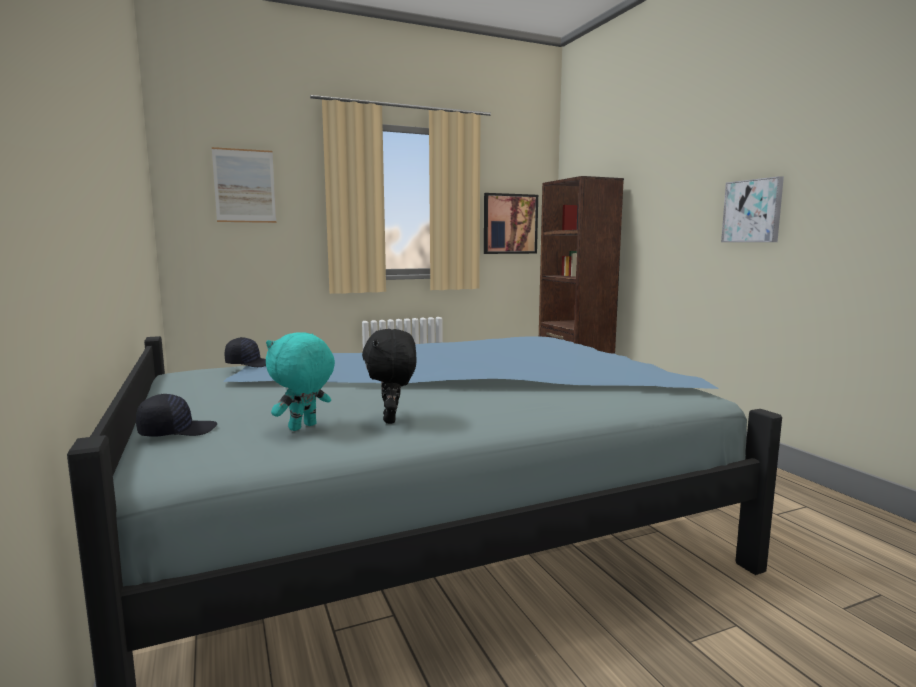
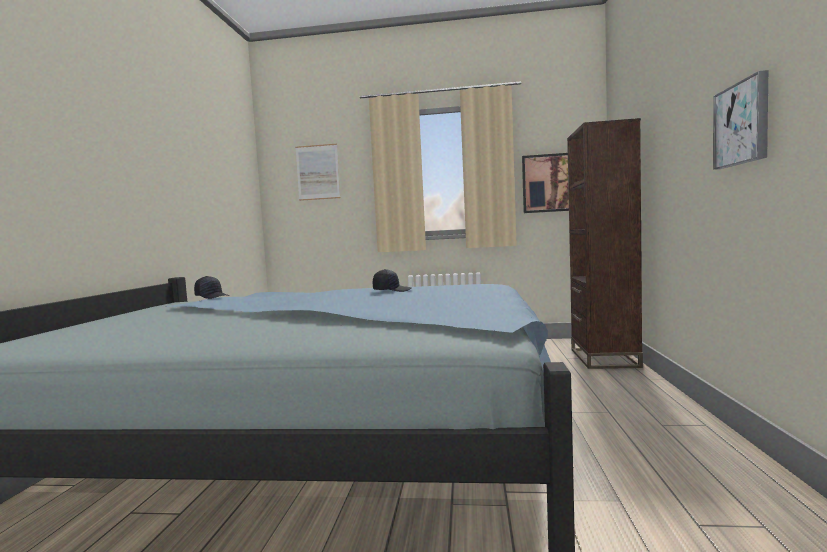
camera: 30 degrees right, 5 degrees down
(177, 431) = (50, 332): black cap -> black cap (392, 290)
(303, 427) = (106, 336): turquoise plush toy -> none
(392, 420) = (168, 336): black plush toy -> none

